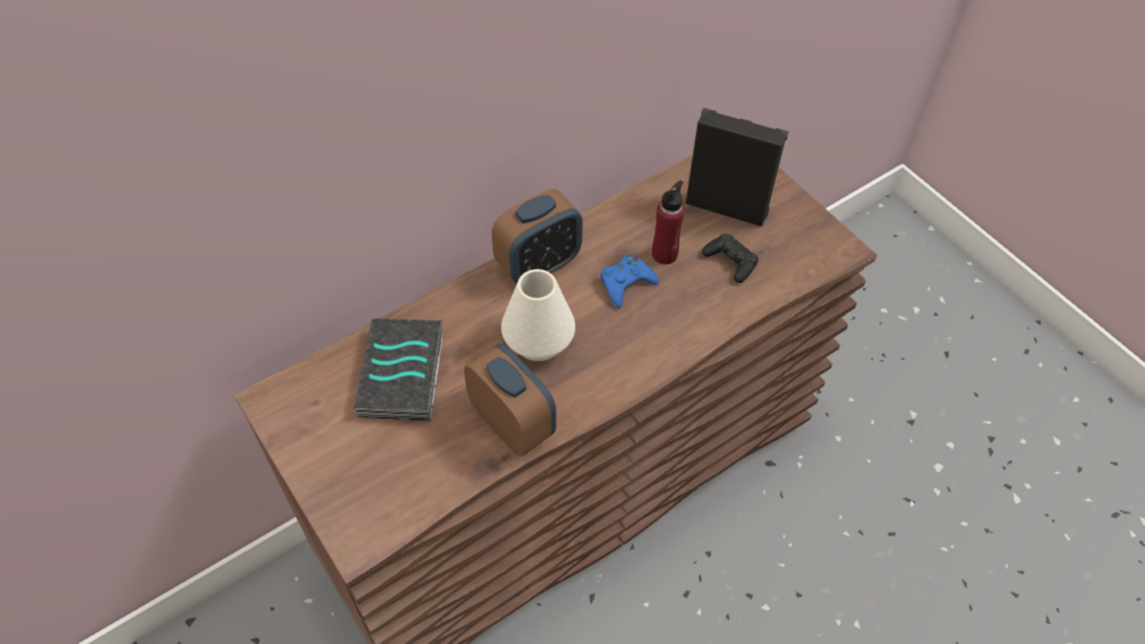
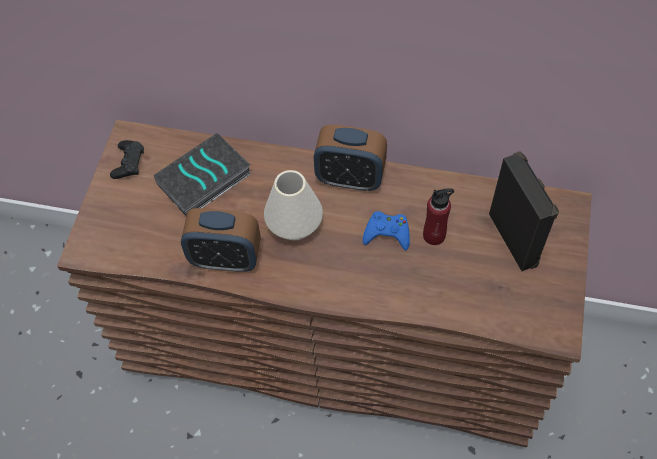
camera: 50 degrees right, 5 degrees up
(512, 423) = (225, 258): alarm clock -> alarm clock turned 90 degrees clockwise
(730, 261) = (470, 276): black game controller -> black game controller (128, 163)

